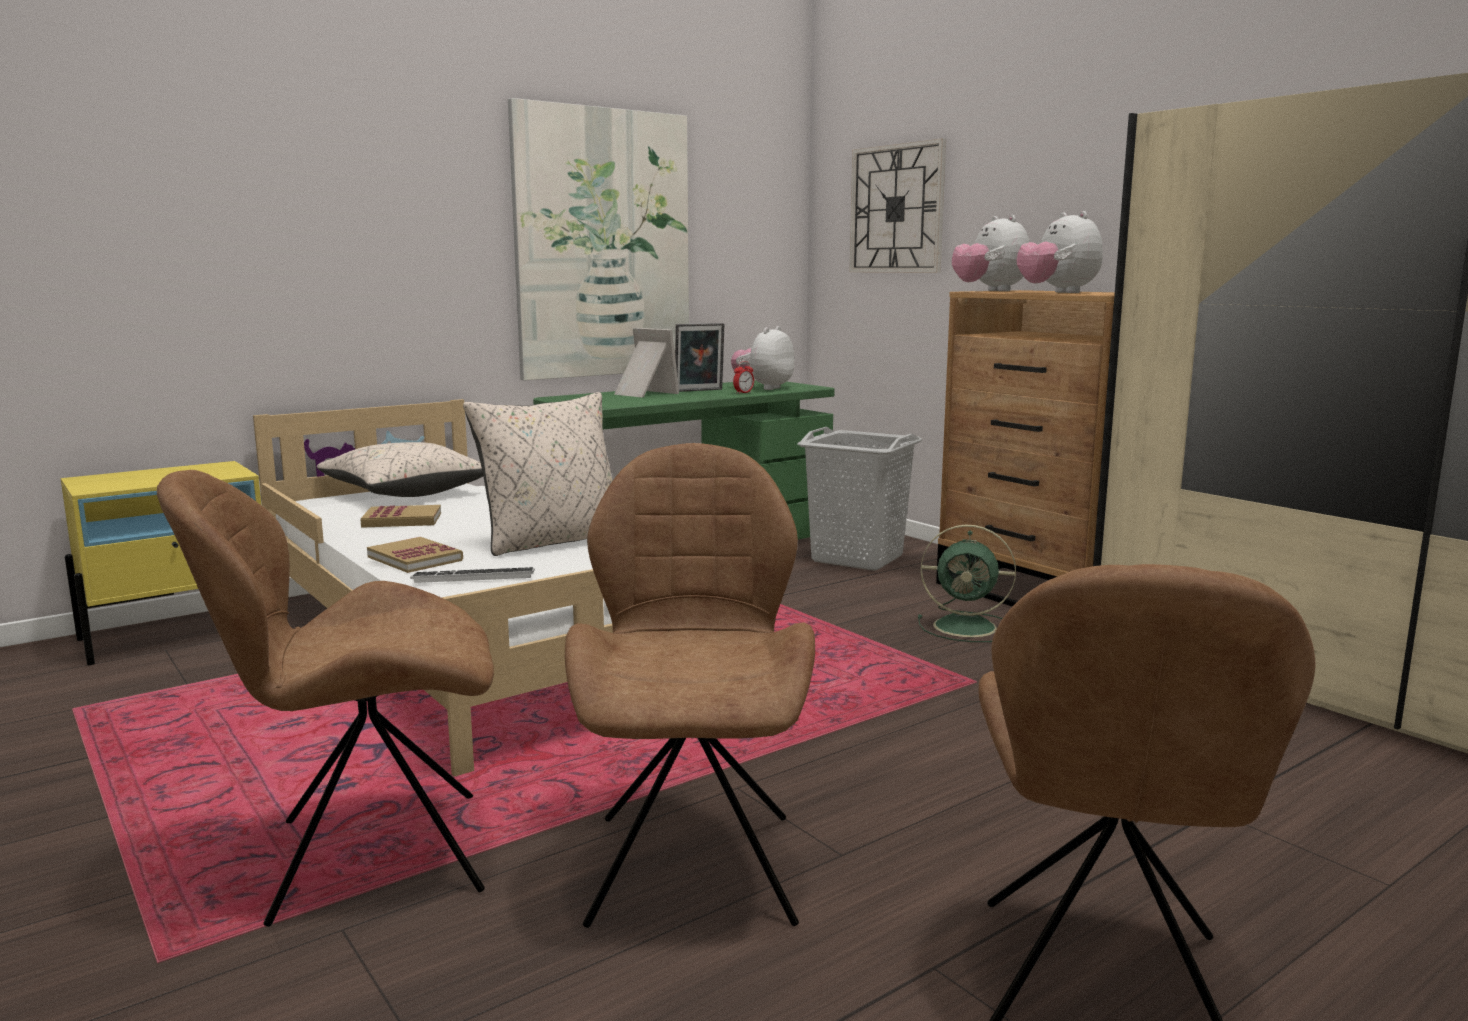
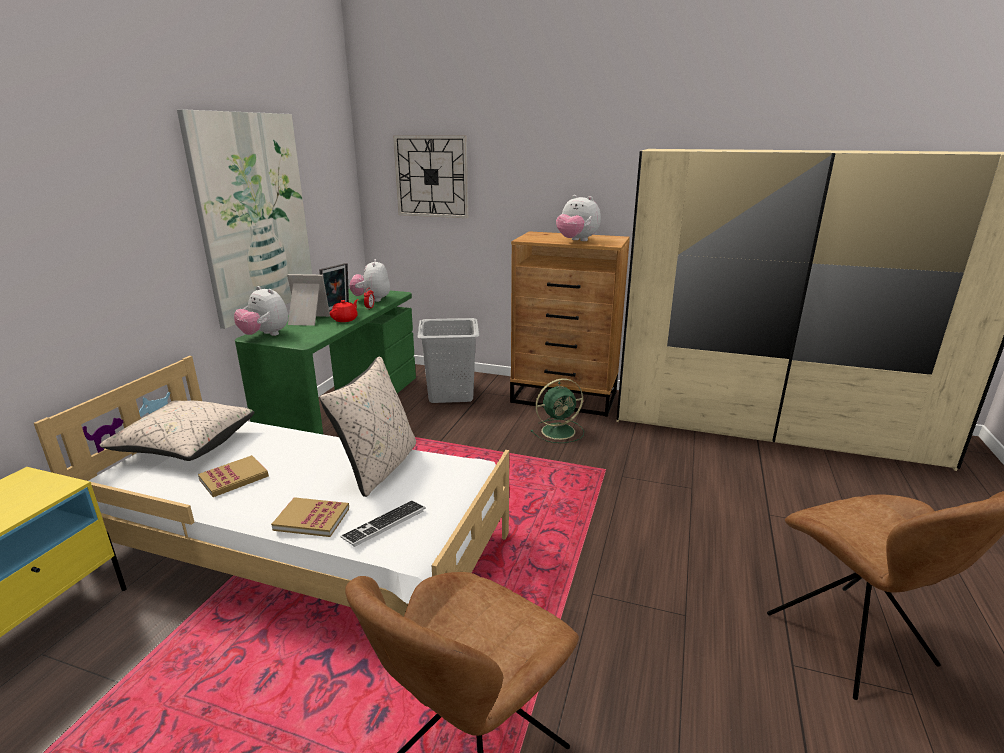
camera: 35 degrees left, 10 degrees up
(689, 397) = (345, 319): none -> red teapot
(694, 863) = (636, 659): brown chair -> none
(990, 291) = (529, 238): plush toy -> plush toy (265, 335)

